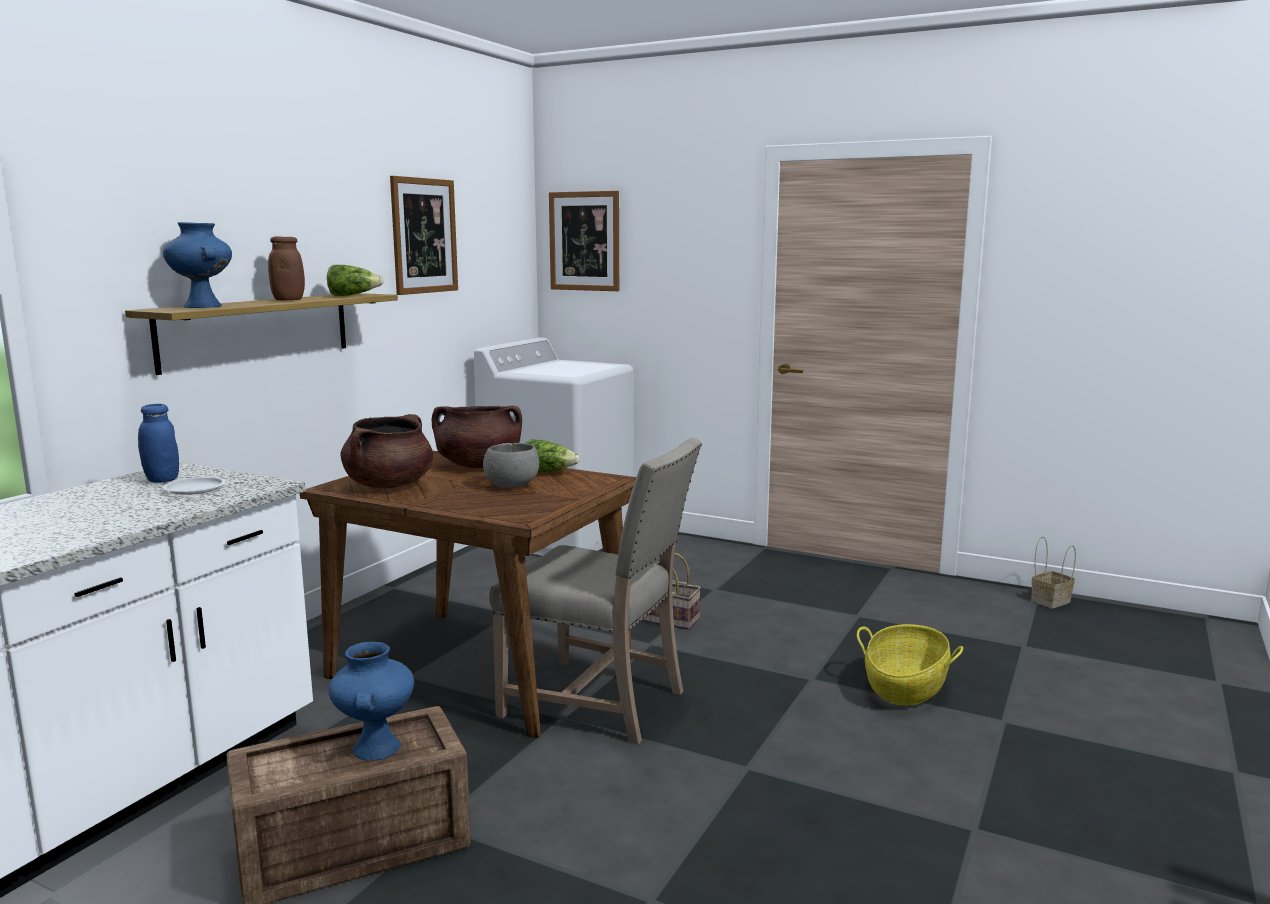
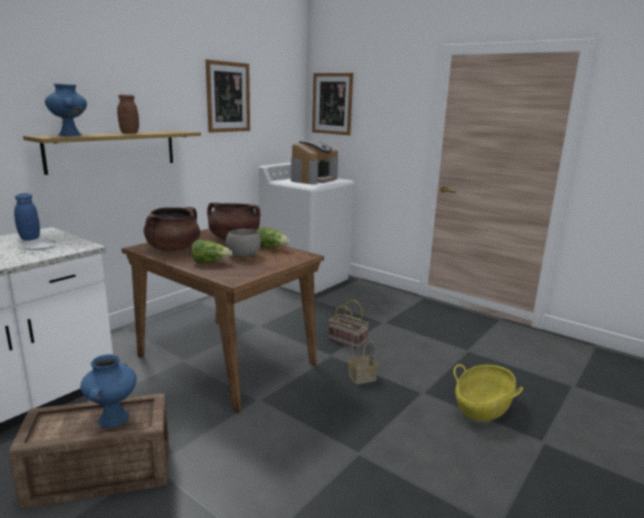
camera: 10 degrees right, 5 degrees up
(353, 295) = (172, 132): lettuce -> lettuce (210, 262)
(566, 366) = (313, 179): none -> coffee machine
(599, 702) = (285, 392): beige chair -> none
(1050, 600) = (601, 354): basket -> basket (362, 377)

